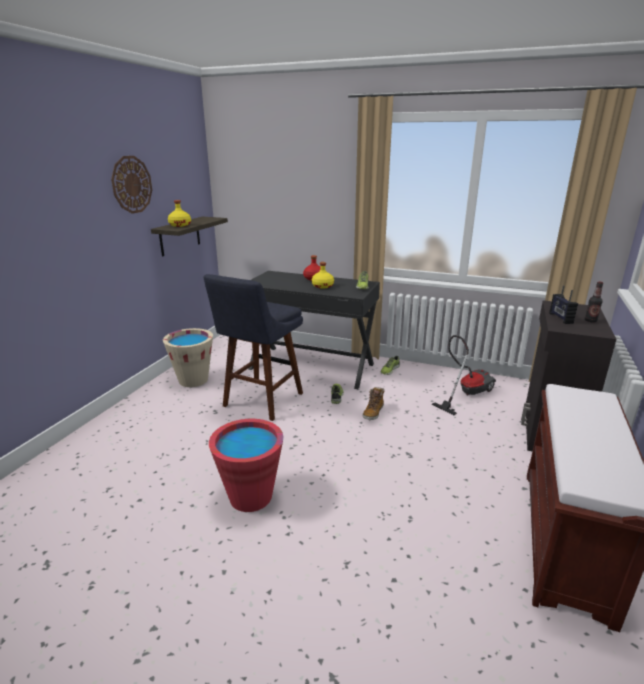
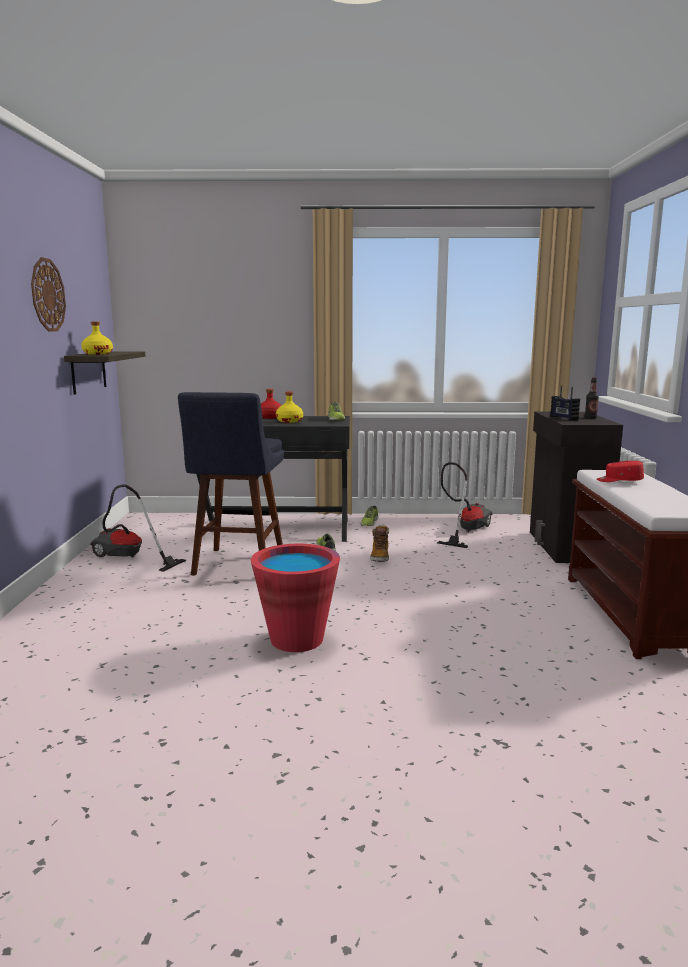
camera: 20 degrees left, 10 degrees down
(193, 380) = (127, 558): beige bucket -> vacuum cleaner
(576, 412) = (619, 481): none -> red cap

